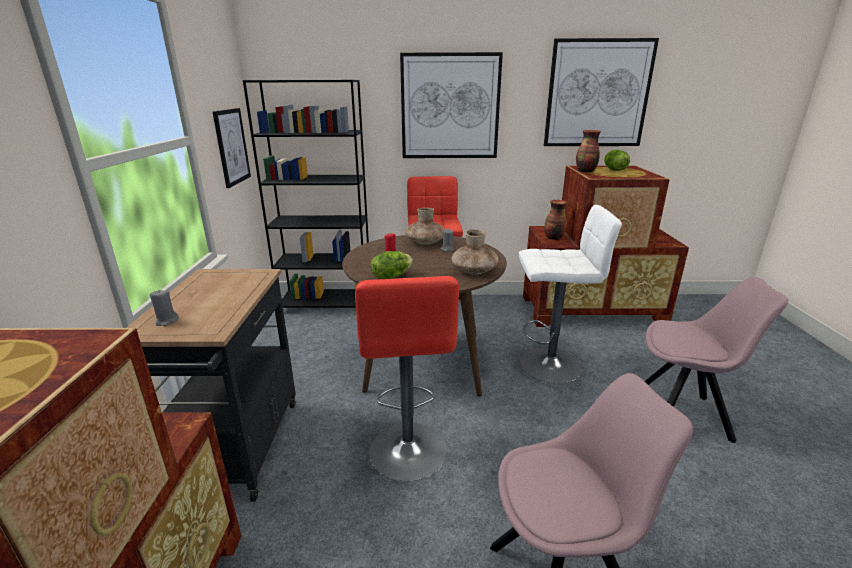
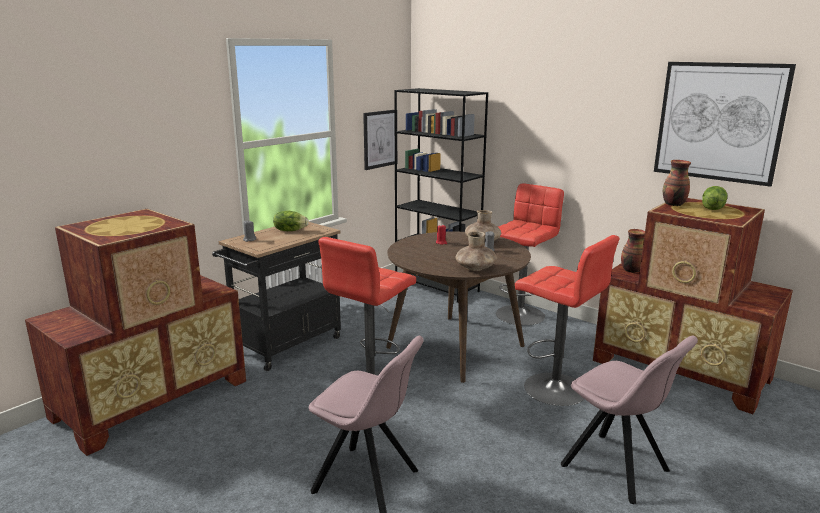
camera: 40 degrees right, 5 degrees down
(391, 276) = (412, 255): lettuce -> lettuce (290, 230)
(450, 107) = (563, 122): picture -> none
(551, 365) = (555, 389): white stool -> red stool

